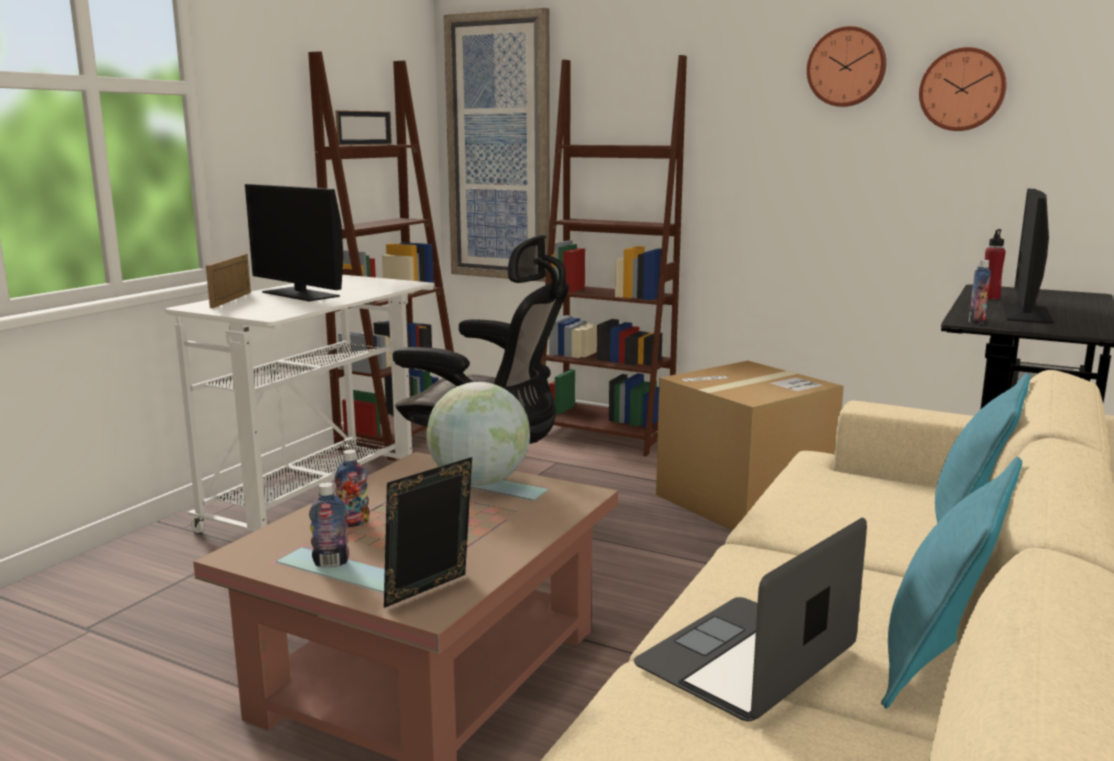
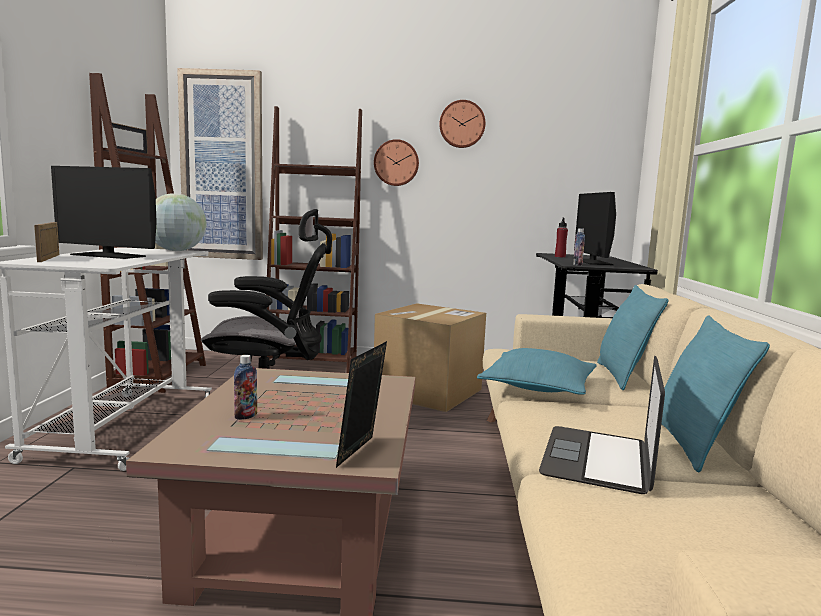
camera: 25 degrees left, 5 degrees down
(331, 563) = (258, 444): bottle -> none
(479, 482) = (315, 380): globe -> globe (177, 251)
(799, 527) = (538, 386): none -> turquoise pillow
(962, 89) = (527, 141): wall clock -> wall clock (396, 163)

